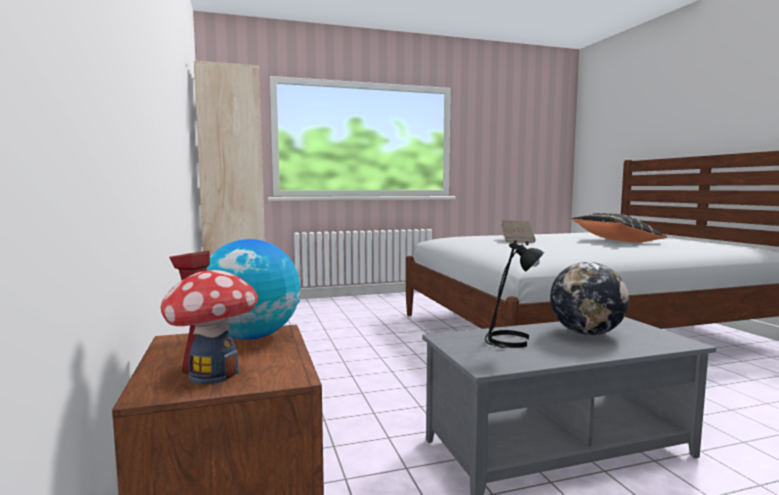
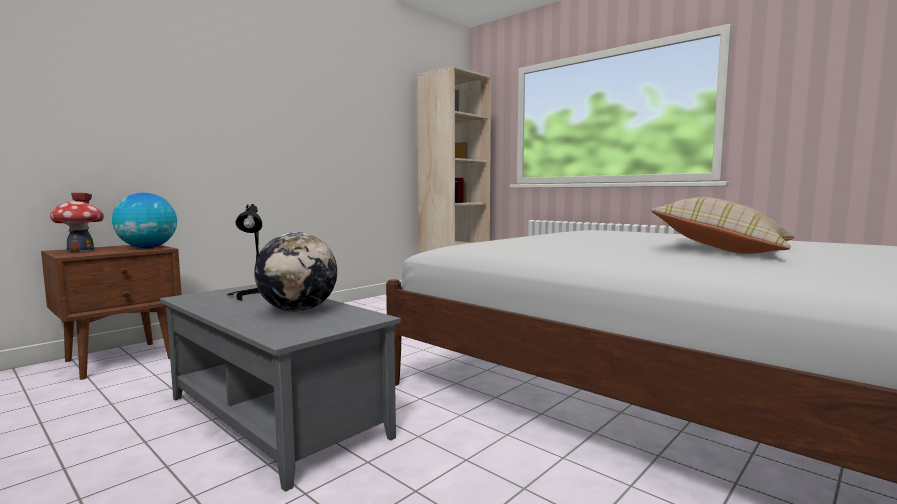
camera: 60 degrees right, 0 degrees up
(517, 240) = (598, 235): brown book -> none
(616, 241) = (723, 249): black pillow -> beige pillow

